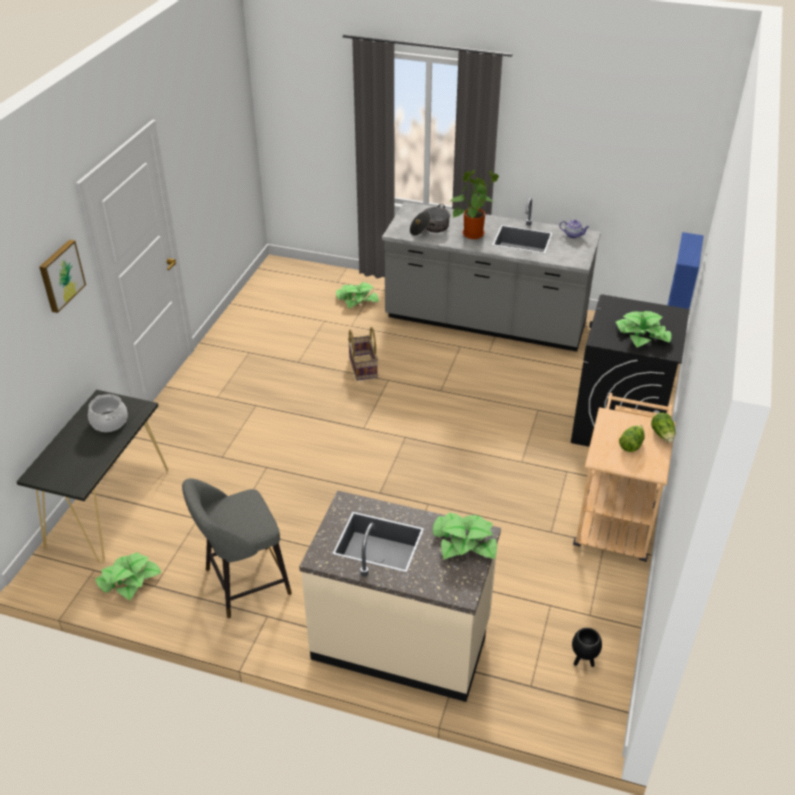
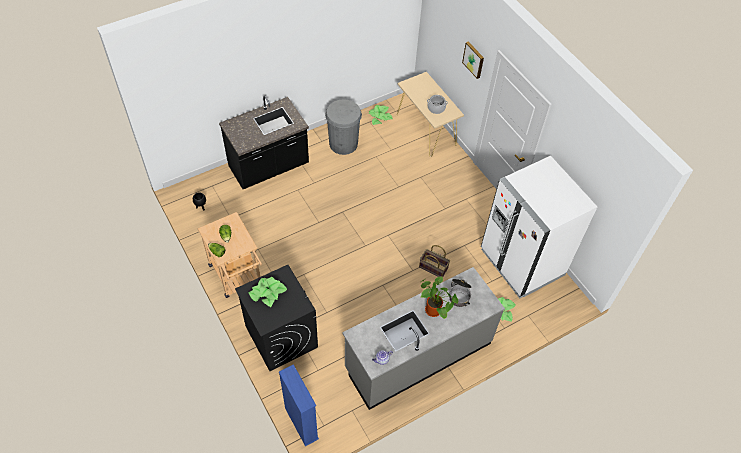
camera: 130 degrees right, 15 degrees up
(109, 506) = (426, 130): black console table -> beige console table
(243, 583) = (343, 143): grey stool -> grey trash can
(270, 313) = (521, 262): none -> white fridge
(401, 640) = (269, 167): beige counter -> black counter
(464, 541) = (245, 140): potted plant -> none

